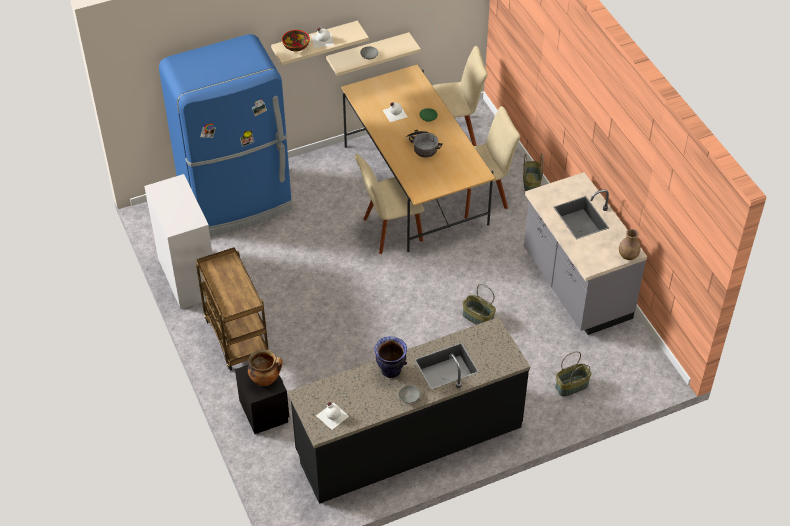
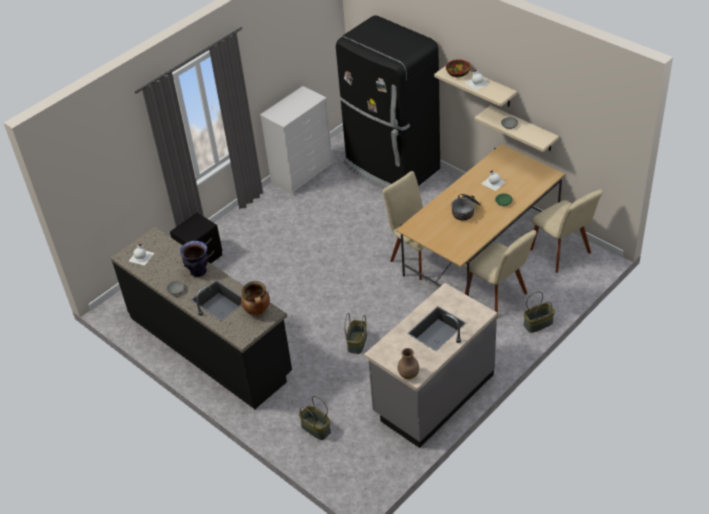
camera: 70 degrees right, 5 degrees down
(235, 337) = (260, 218): brown cart -> none
(237, 202) = (391, 168): blue fridge -> black fridge
(265, 379) = (194, 230): cooking pot -> cooking pot (257, 311)

